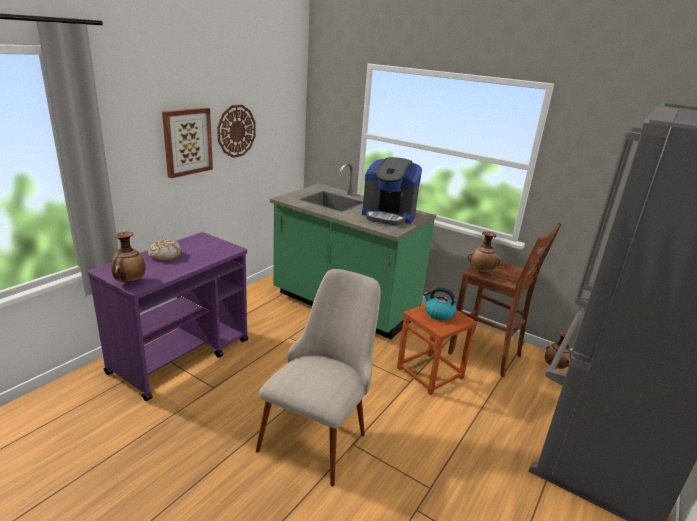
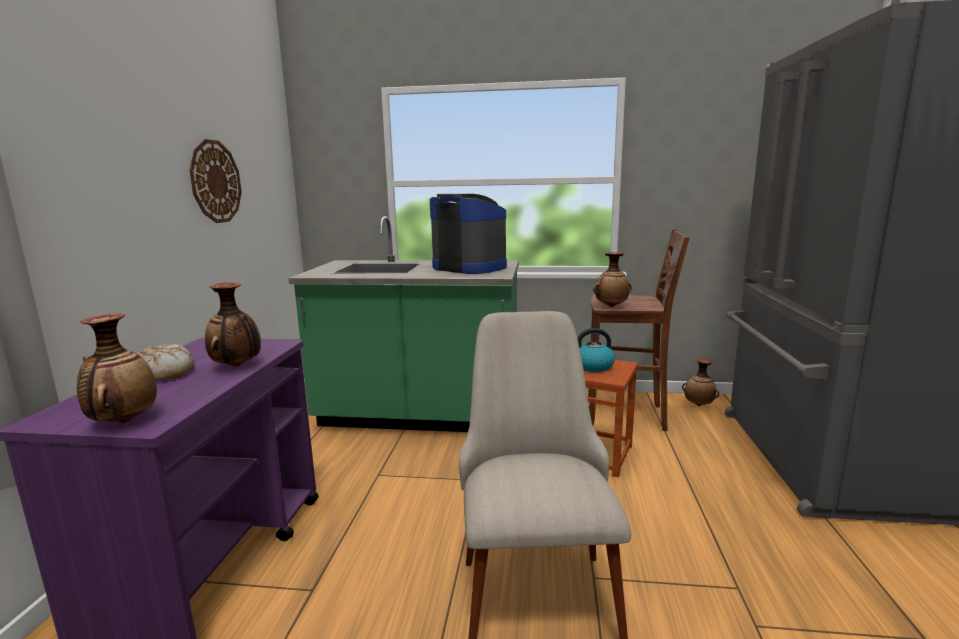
camera: 25 degrees left, 10 degrees down
(187, 141) = (147, 188): picture -> none
(199, 260) = (237, 366): none -> vase
(388, 216) = (470, 267): coffee machine -> coffee machine turned 135 degrees counterclockwise

